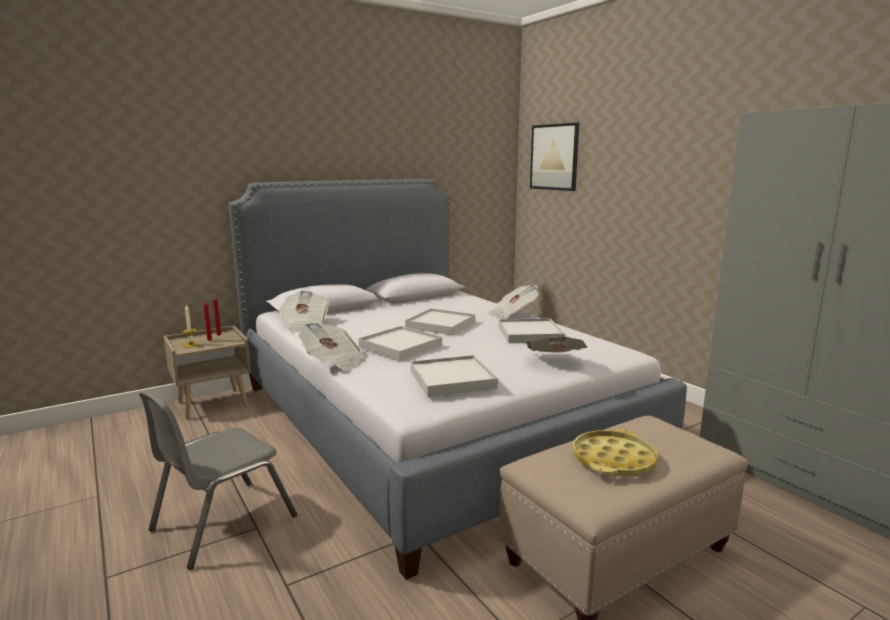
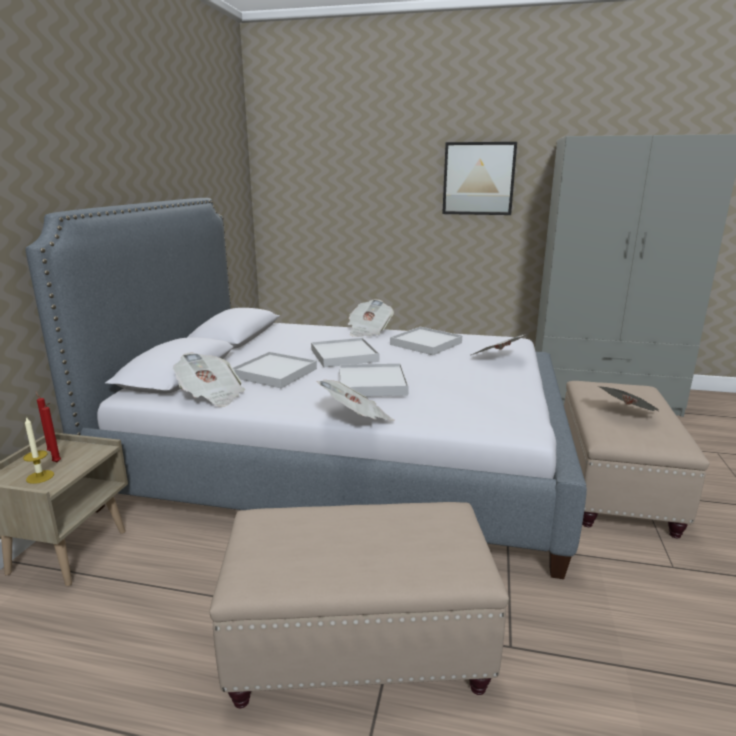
camera: 45 degrees left, 5 degrees up
(222, 522) = (356, 646): grey chair -> beige ottoman
(452, 379) = (488, 395): white tray -> white tray (275, 373)
(554, 157) = (305, 170): picture -> picture (478, 179)
(613, 460) = (627, 415): yellow tray -> newspaper

